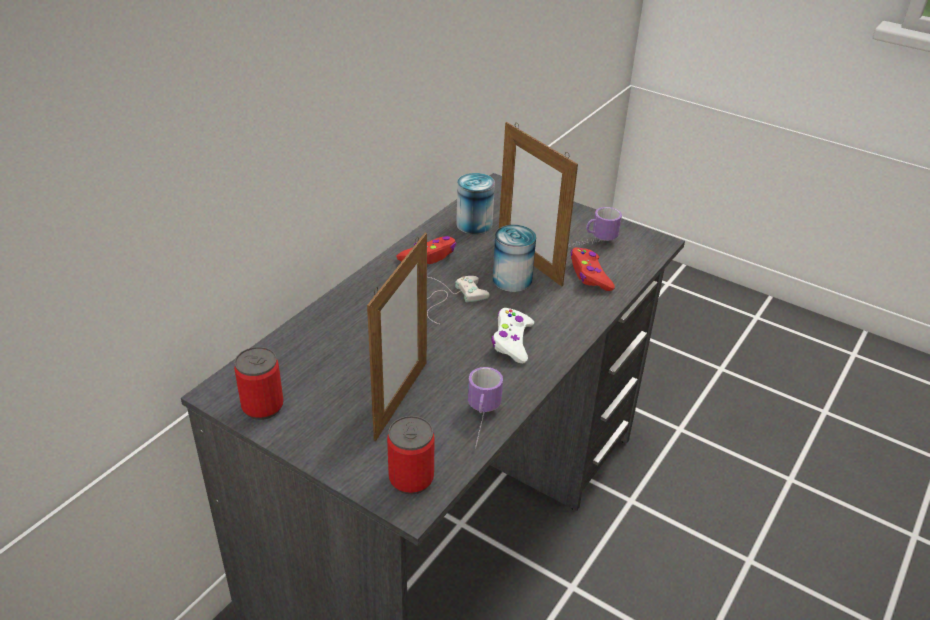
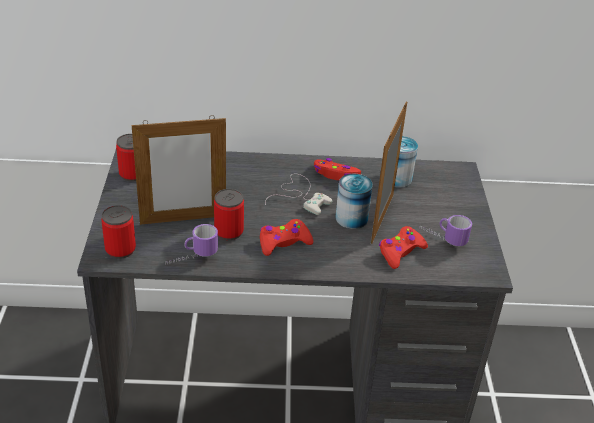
camera: 55 degrees right, 0 degrees up
(458, 373) = (229, 232): none -> can
(512, 341) = (283, 242): white game controller -> red game controller

